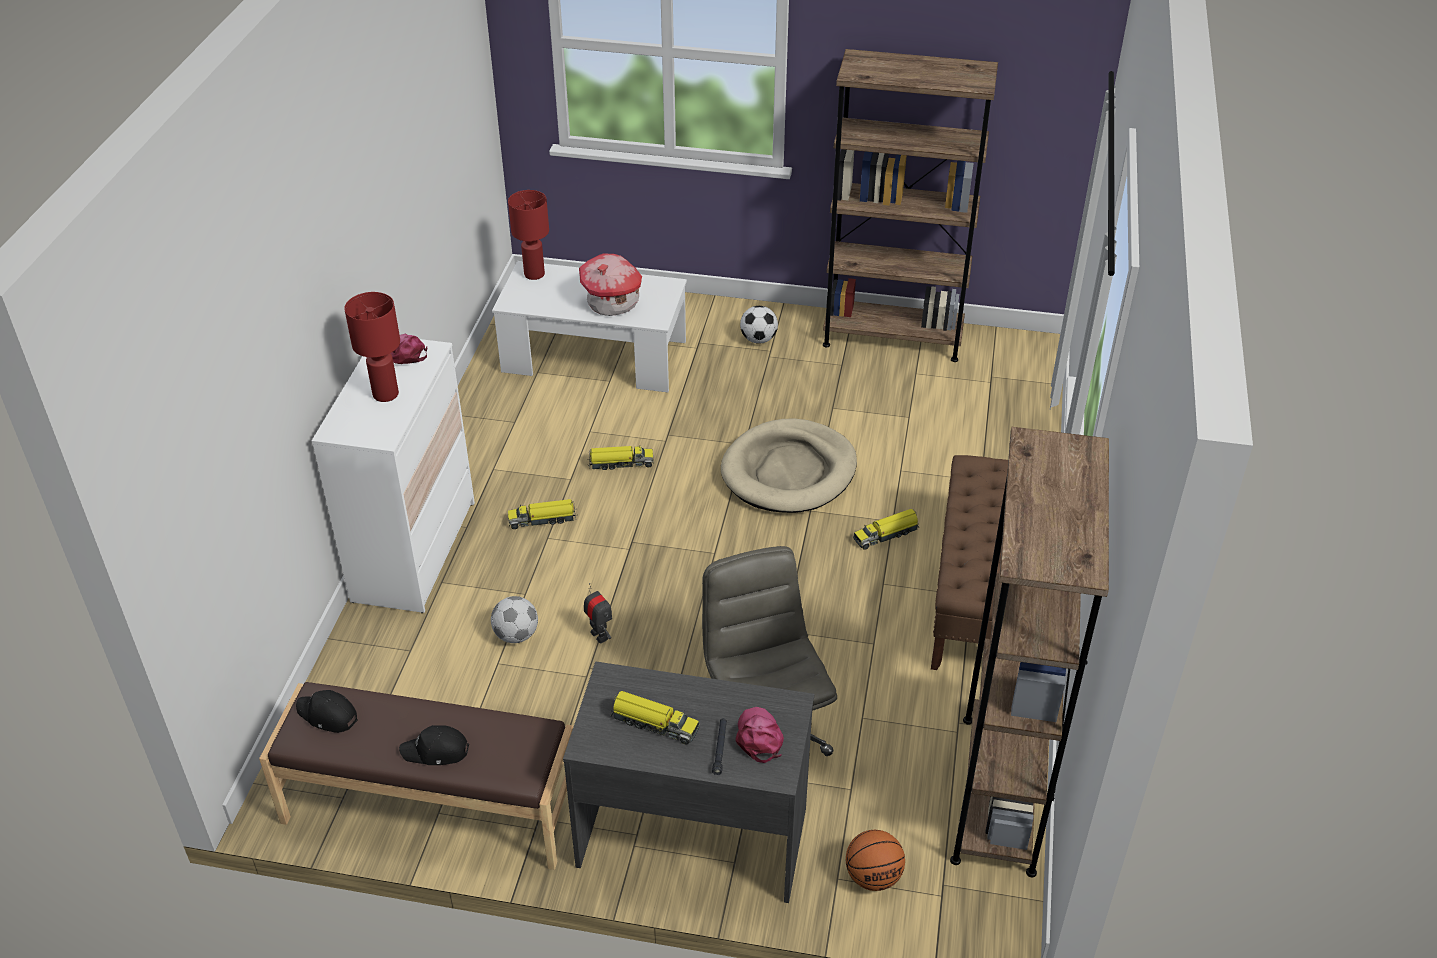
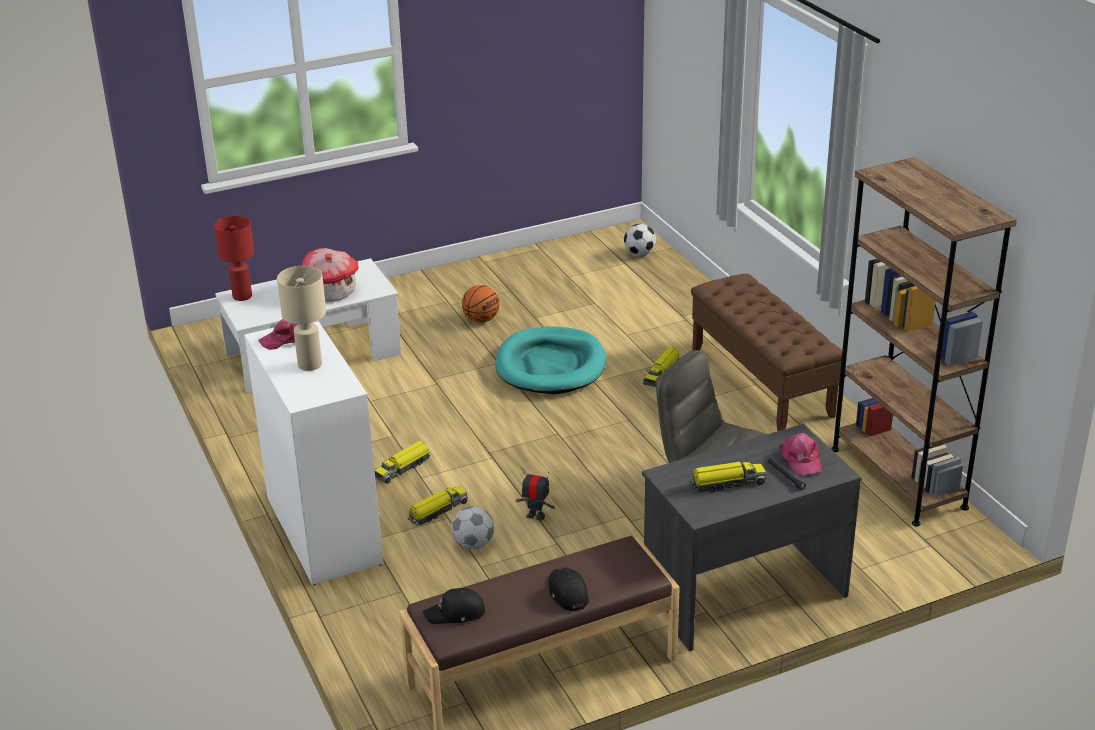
camera: 35 degrees left, 10 degrees down
(386, 394) = (310, 364): red table lamp -> beige table lamp
(436, 751) = (567, 593): black cap -> black cap turned 105 degrees clockwise
(620, 463) = (419, 410): toy truck -> toy truck (437, 511)
(758, 339) = (430, 297): football -> football (639, 254)
(759, 737) = (801, 459): pink cap -> pink cap turned 150 degrees counterclockwise
(789, 471) = (551, 365): beige dog bed -> turquoise dog bed
(873, 876) = (880, 556): basketball -> basketball (481, 320)
(892, 336) = (526, 261): brown bookcase -> none

